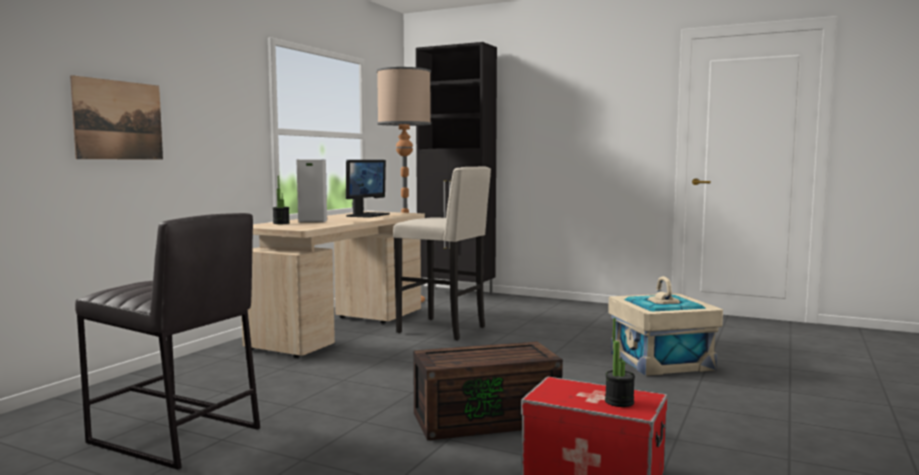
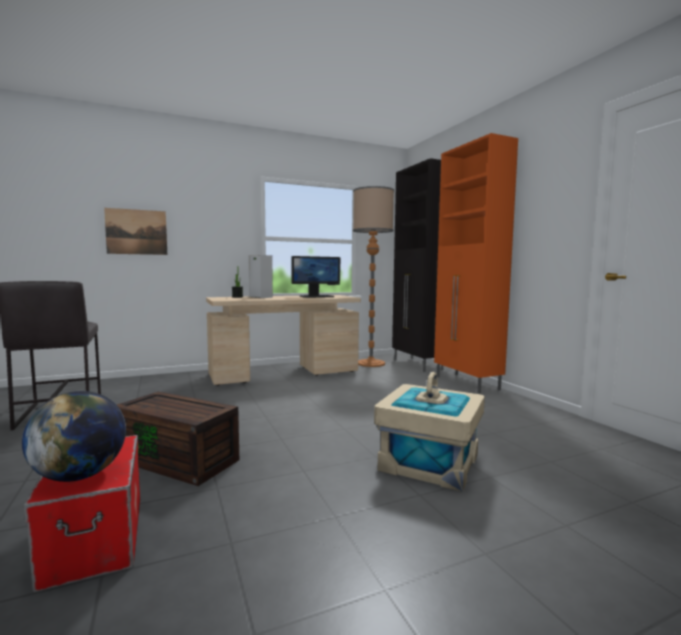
camera: 40 degrees right, 0 degrees up
(444, 330) = (337, 388): beige stool -> none
(543, 301) = (467, 383): none -> orange cabinet
(619, 402) = (80, 475): potted plant -> globe

